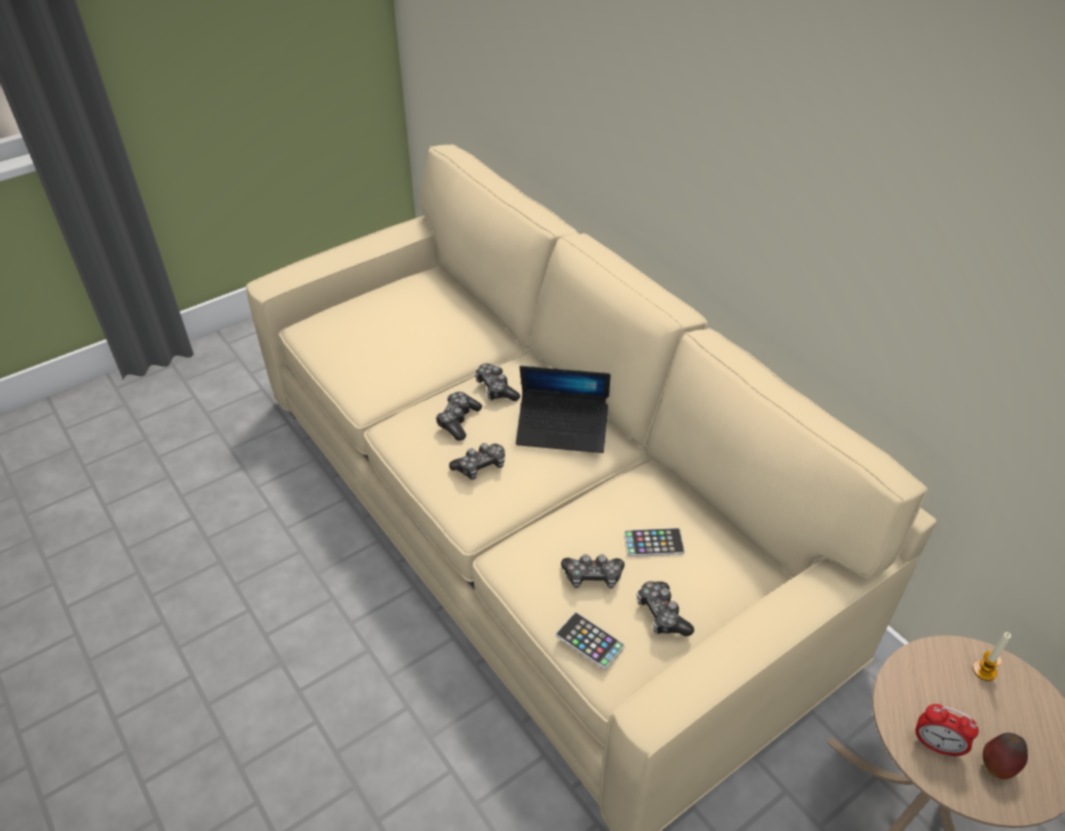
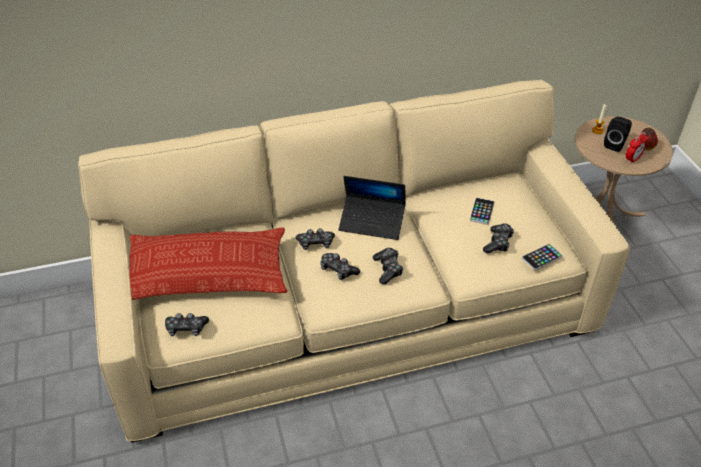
camera: 70 degrees left, 0 degrees up
(409, 320) = (207, 273): none -> pillow
(562, 429) = (372, 222): laptop -> laptop turned 75 degrees clockwise
(662, 614) = (532, 224): game controller -> game controller (186, 329)
(962, 707) = (615, 144): none -> black speaker

